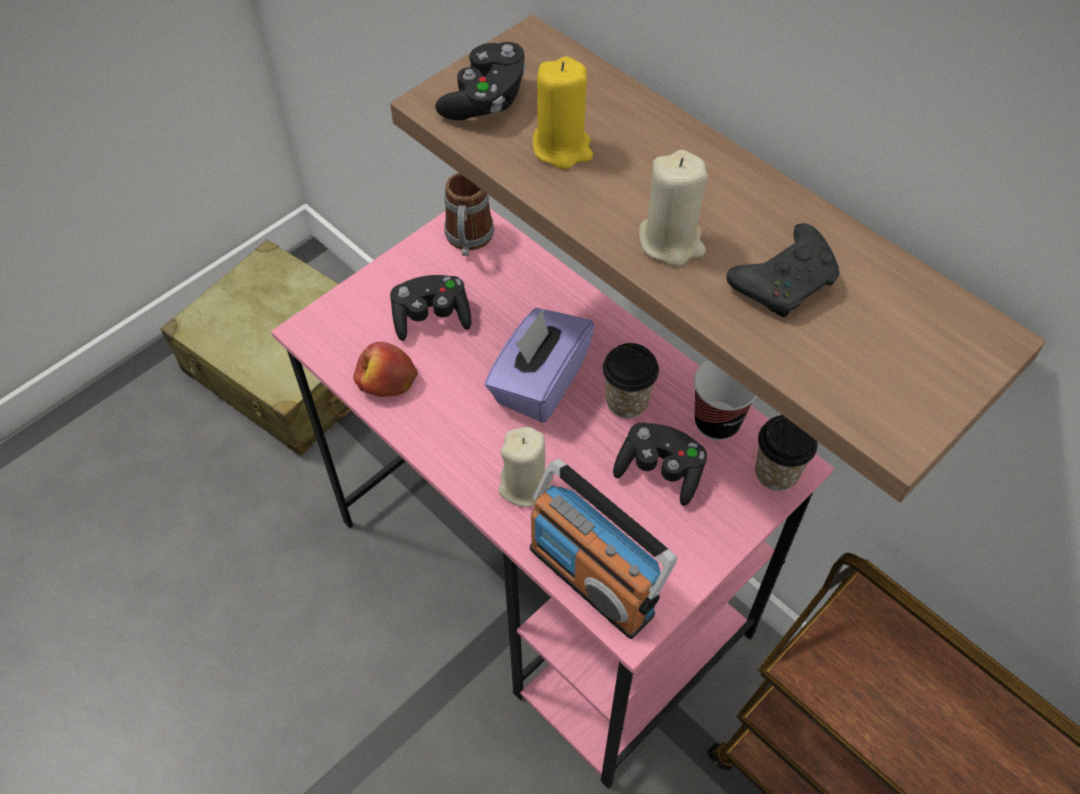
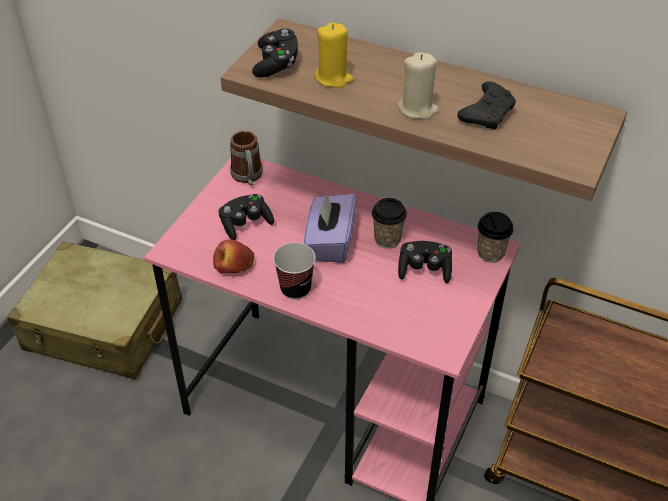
camera: 20 degrees left, 10 degrees down
(526, 485) = (349, 298): beige candle -> none
(592, 579) = (412, 336): radio -> none
(717, 422) = (445, 236): cup -> cup (295, 289)

